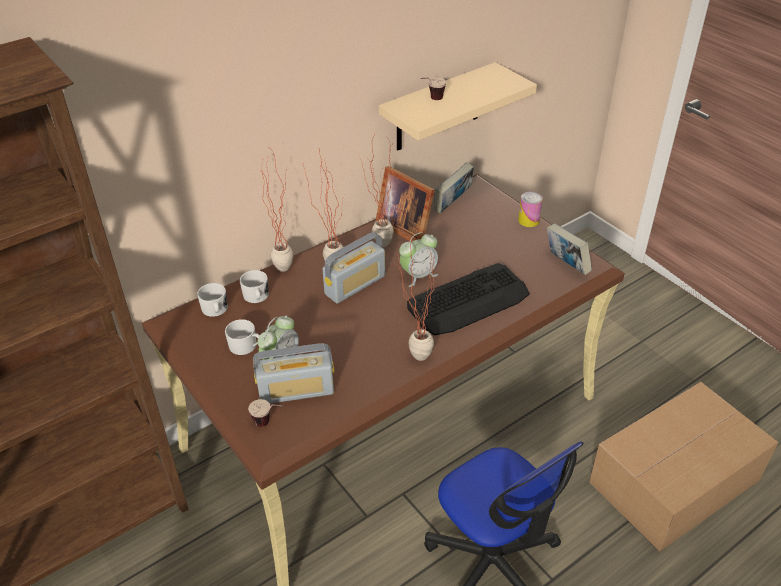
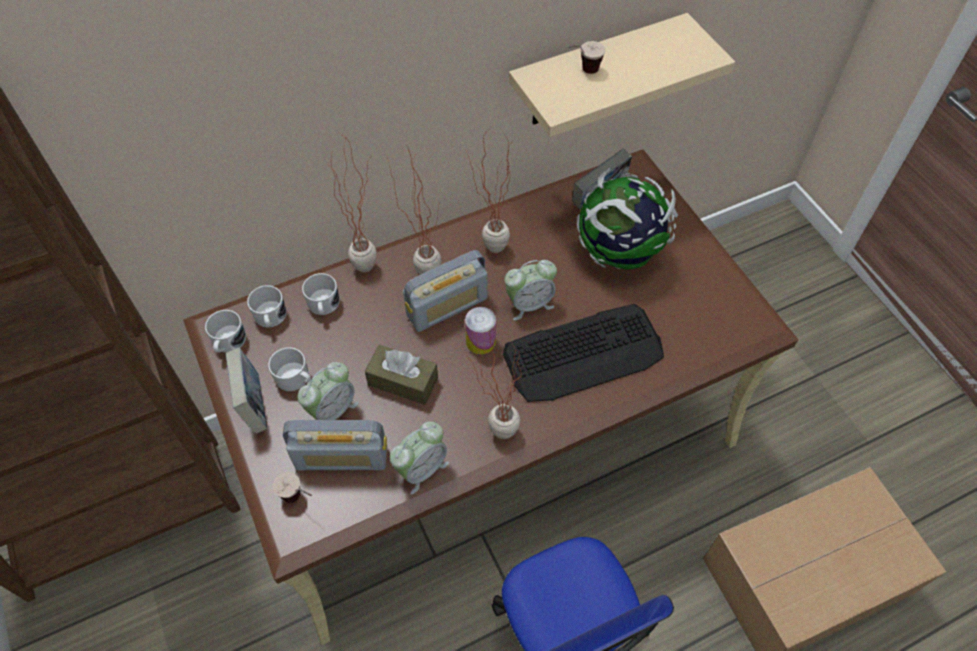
camera: 10 degrees right, 15 degrees up
(184, 330) = (228, 343): none -> white mug
(333, 336) = (403, 381): none -> brown tissue box
(362, 389) = (421, 469): none -> alarm clock
(405, 227) = (530, 224): picture frame -> none
(478, 236) = (619, 253): none -> globe
(528, 220) = (691, 238): can -> can (480, 341)
(566, 265) = (722, 318): book -> book (253, 404)

